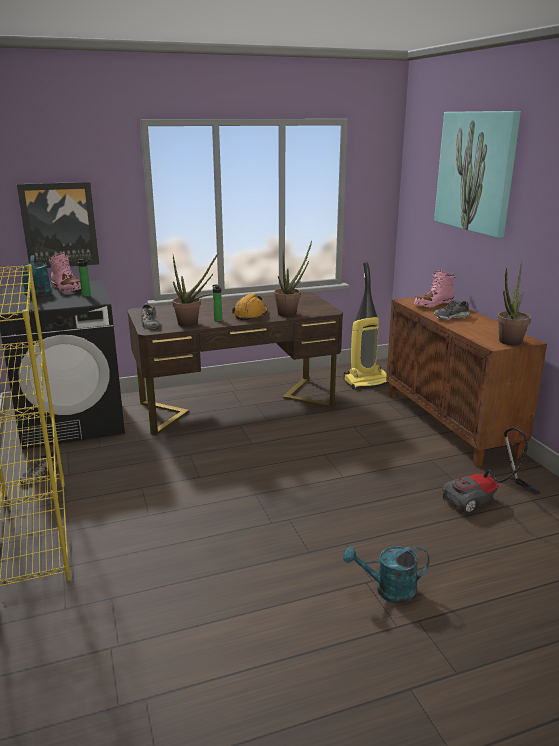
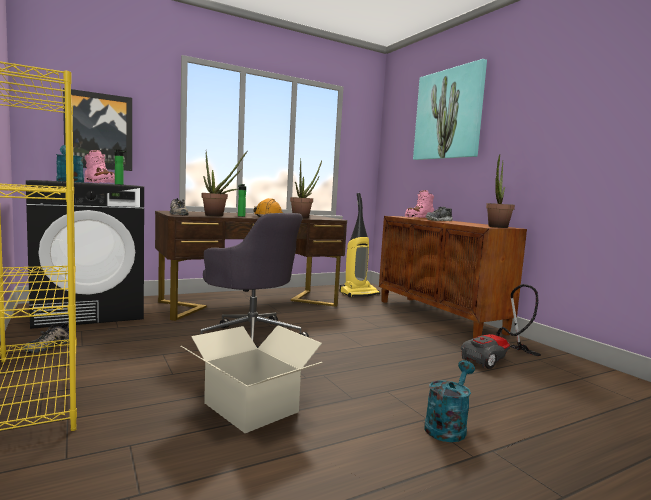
camera: 10 degrees left, 15 degrees down
(214, 560) = (251, 407): none -> cardboard box
(229, 461) = (251, 336): none -> grey office chair
(388, 591) = (447, 426): turquoise watering can -> turquoise watering can turned 135 degrees clockwise

